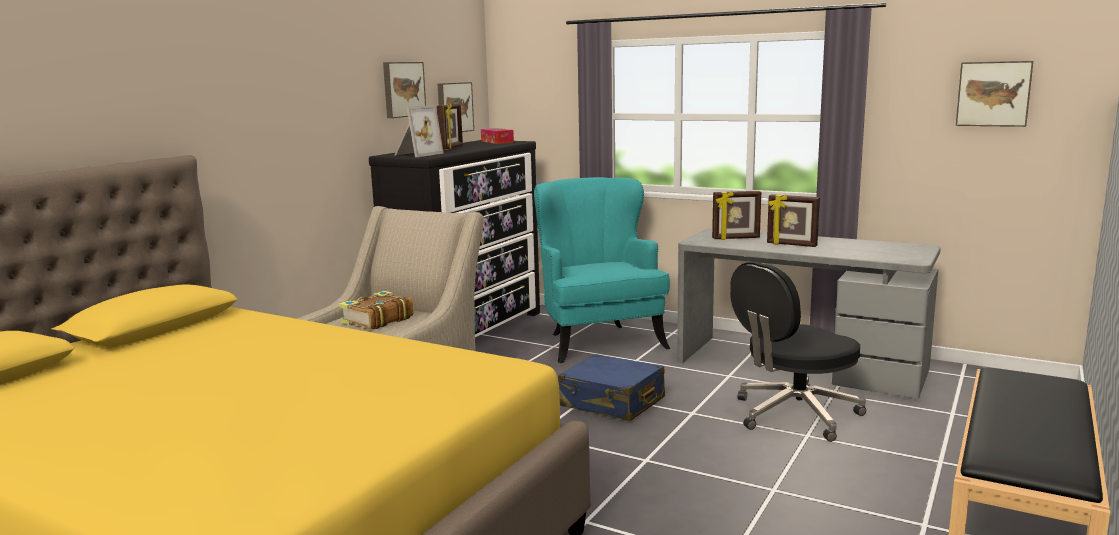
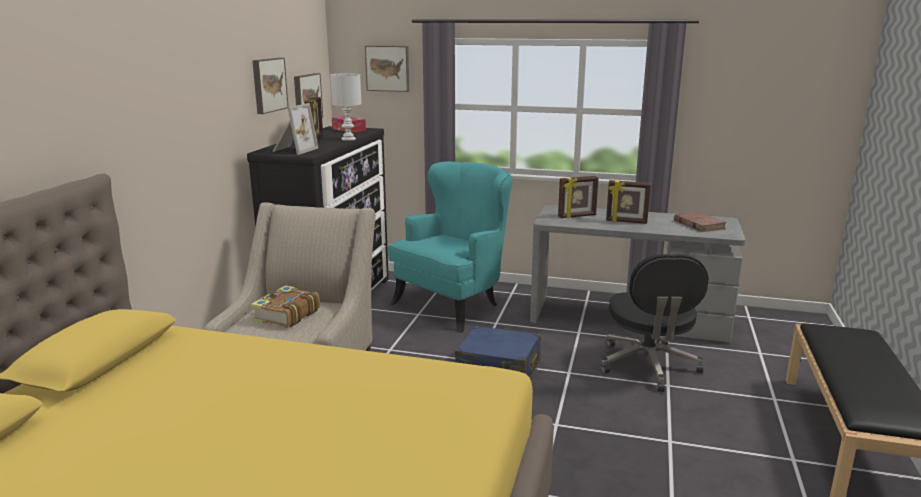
camera: 15 degrees left, 5 degrees up
(485, 148) = (348, 139): none -> white table lamp
(598, 340) = (454, 305): turquoise armchair -> turquoise armchair turned 75 degrees clockwise
(794, 415) = (648, 366): black office chair -> black office chair turned 45 degrees counterclockwise
(882, 250) = (699, 224): none -> brown book
(993, 93) = (777, 96): picture -> picture (388, 68)

